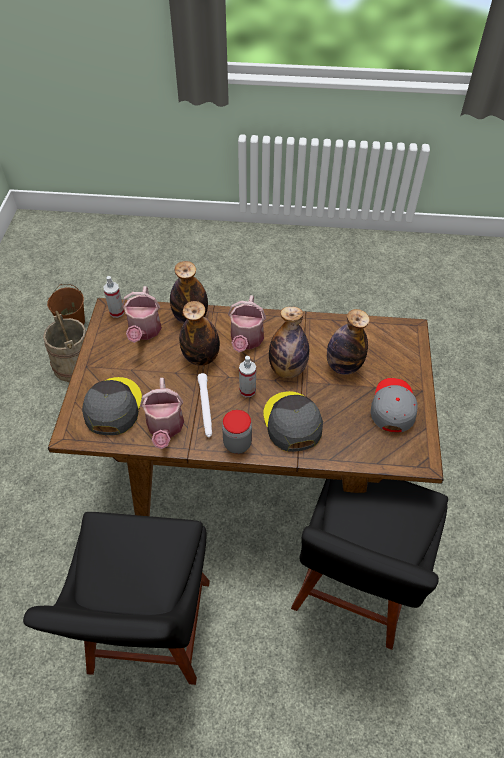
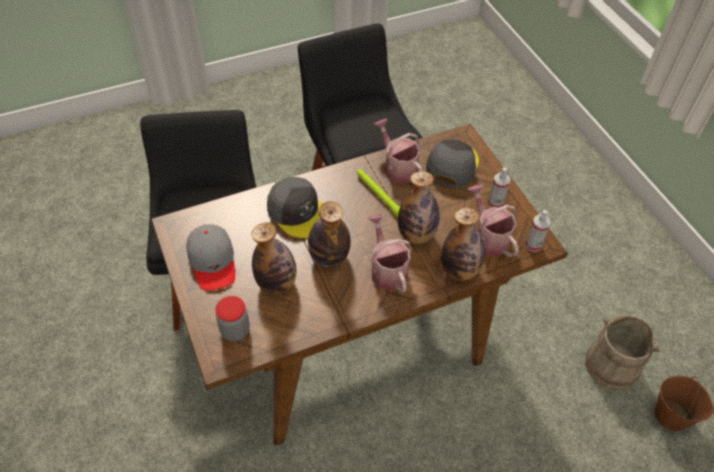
camera: 150 degrees right, 0 degrees up
(113, 407) = (451, 165): grey cap -> grey cap turned 135 degrees counterclockwise
(205, 408) = (378, 194): white flashlight -> green flashlight
(237, 443) = (333, 178): jar -> jar (235, 330)
(247, 390) = (353, 222): spray bottle -> spray bottle (495, 203)

